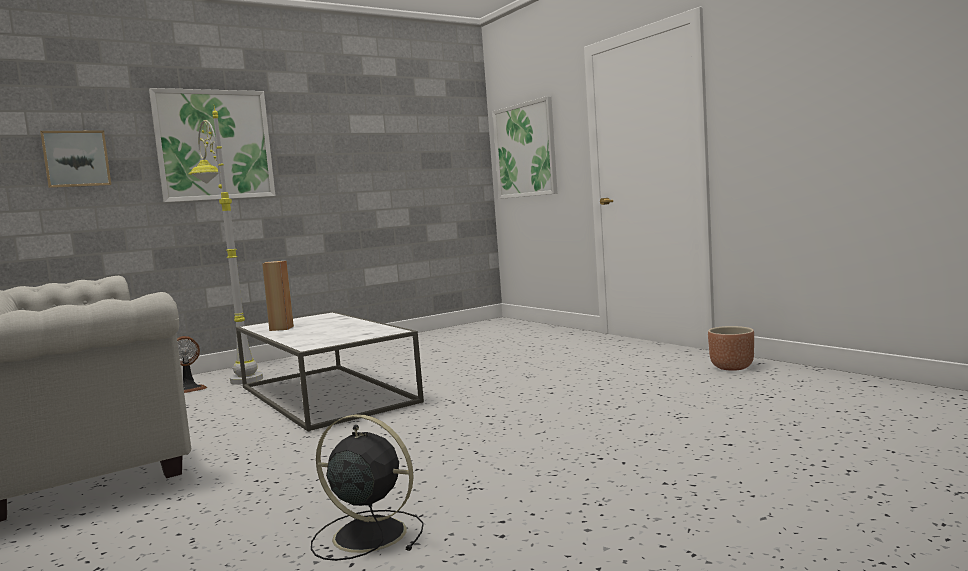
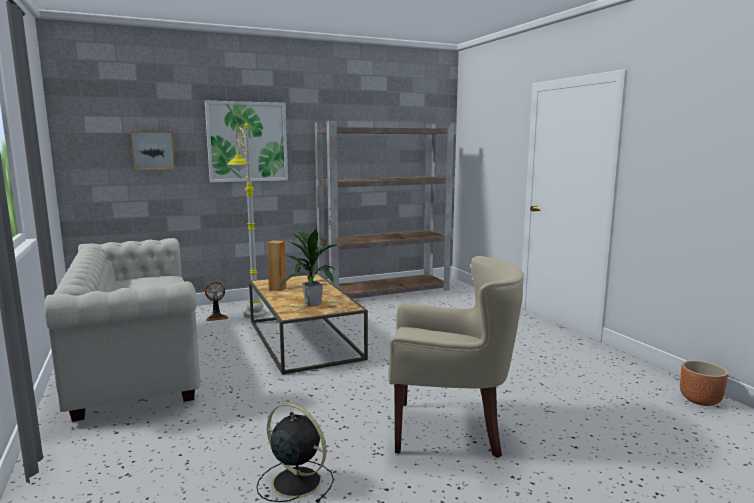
camera: 10 degrees right, 5 degrees up
(325, 395) = (303, 340): white coffee table -> brown coffee table
(338, 334) = (313, 303): none -> potted plant
(420, 338) = (384, 291): none -> brown bookcase
(525, 150) = (480, 155): picture -> none
(563, 452) = (450, 430): none -> beige armchair
(731, 367) = (608, 364): brown planter -> brown planter (699, 400)

